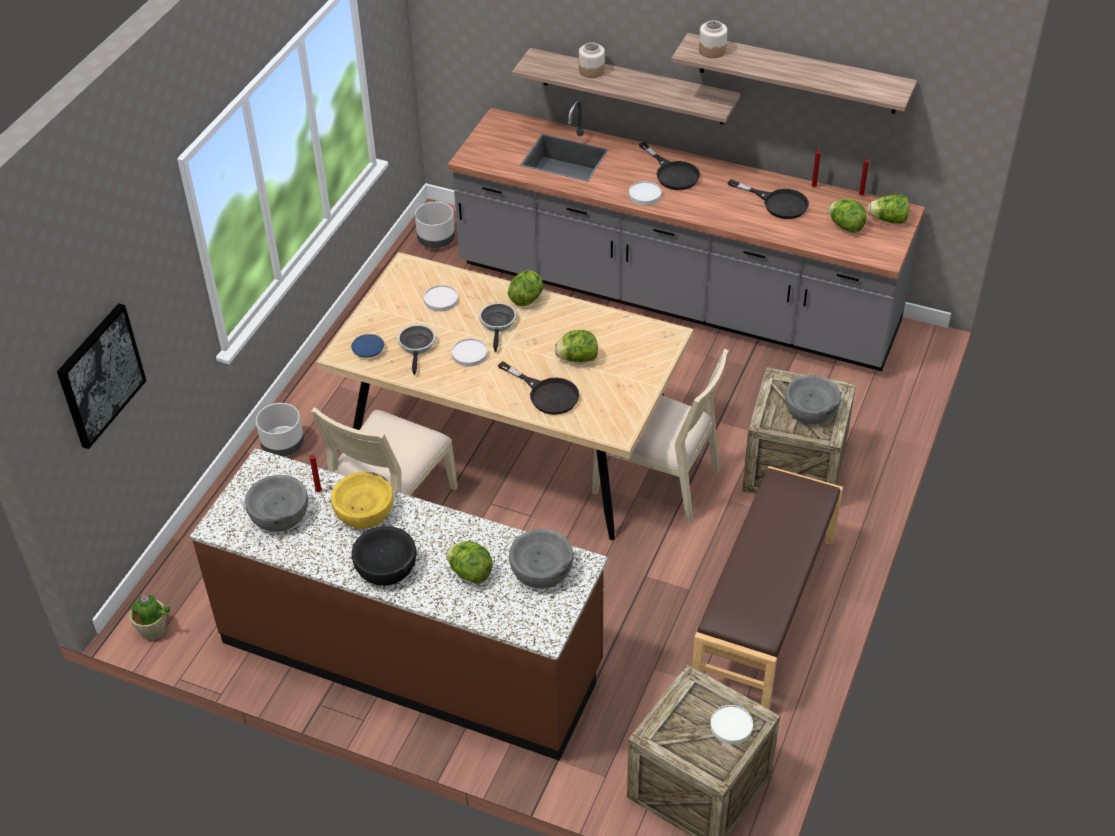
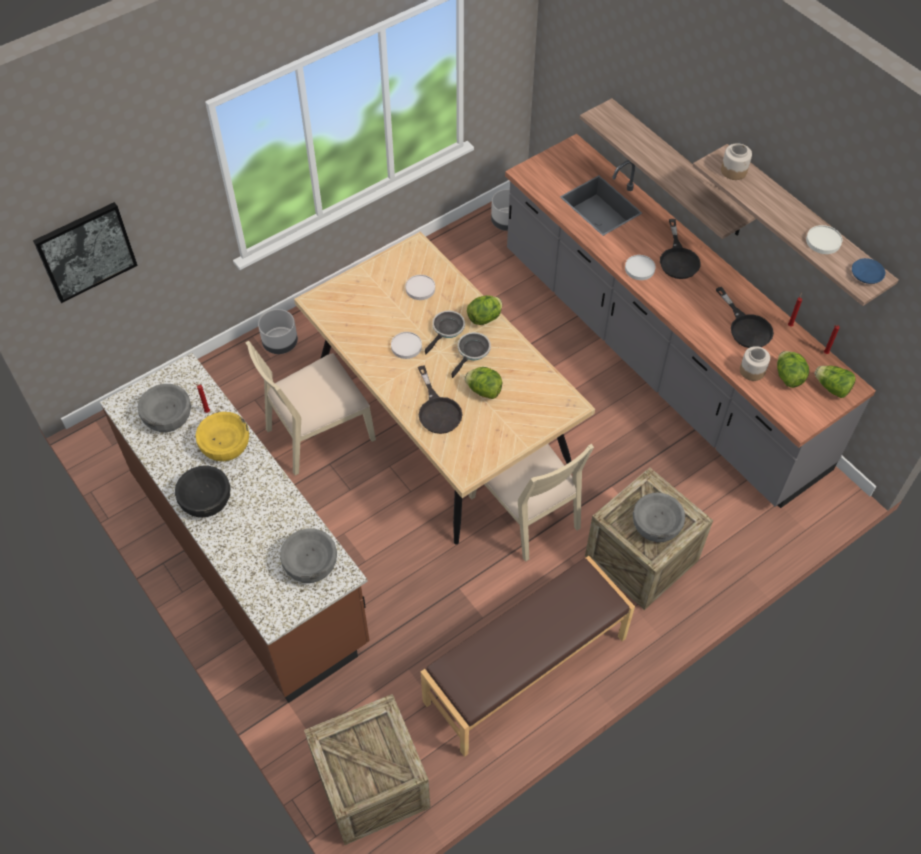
camera: 30 degrees right, 10 degrees up
(153, 630) = (100, 445): potted plant -> none
(368, 350) = (336, 306): blue plate -> blue plate (866, 275)
(417, 346) = (374, 320): frying pan -> frying pan (472, 352)
(470, 573) = (259, 537): lettuce -> none
(591, 71) = (644, 141): jar -> jar (752, 371)
(731, 726) = (385, 765): white plate -> white plate (823, 241)

